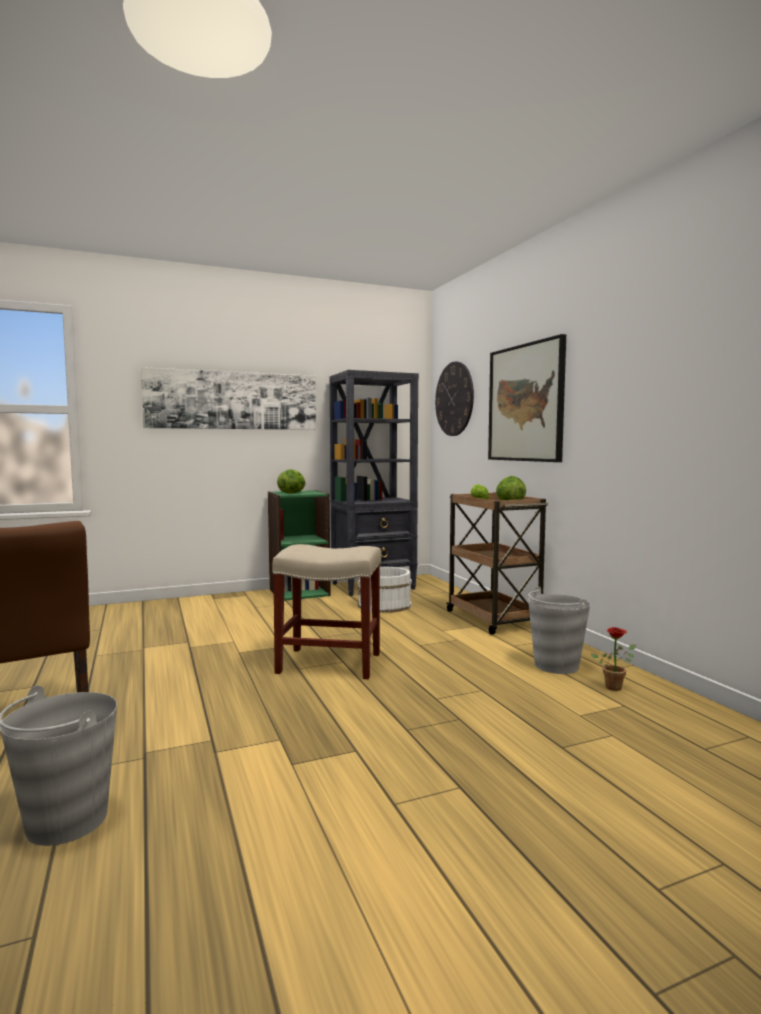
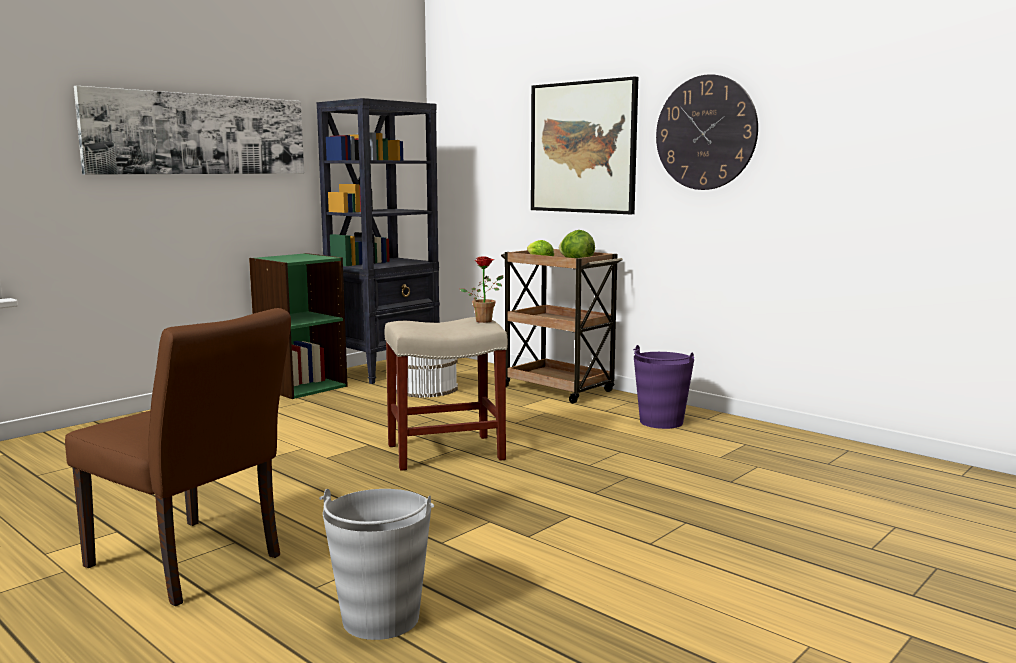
camera: 25 degrees left, 5 degrees up
(292, 493) = (294, 259): lettuce -> none
(454, 399) = (470, 135): wall clock -> wall clock (705, 133)
(555, 665) = (660, 422): grey bucket -> purple bucket
(615, 686) = (725, 431): potted plant -> potted plant (485, 320)

